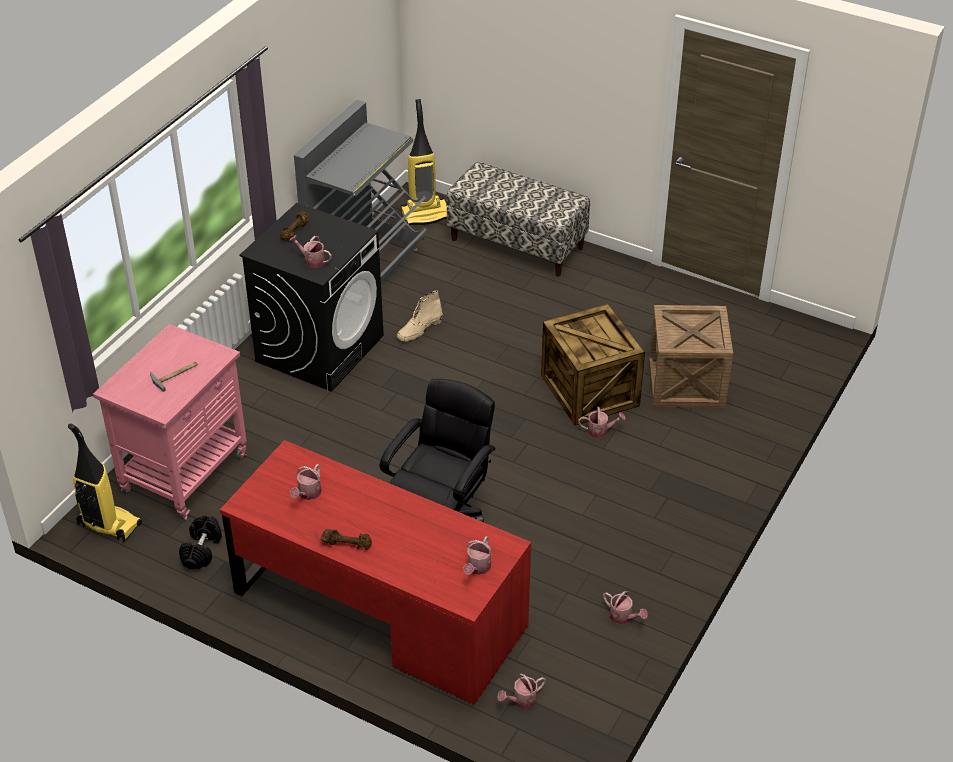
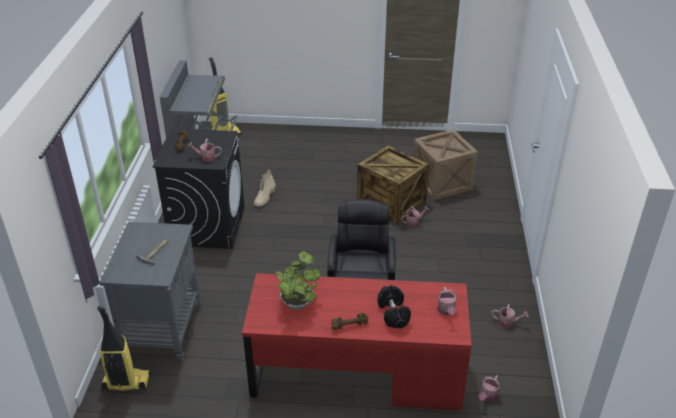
camera: 25 degrees left, 5 degrees down
(186, 474) = (164, 330): pink cart -> grey cart
(202, 550) = (207, 377): black dumbbell -> black dumbbell (393, 314)
(308, 494) = (298, 302): watering can -> potted plant
(517, 243) = (291, 137): bench -> none

